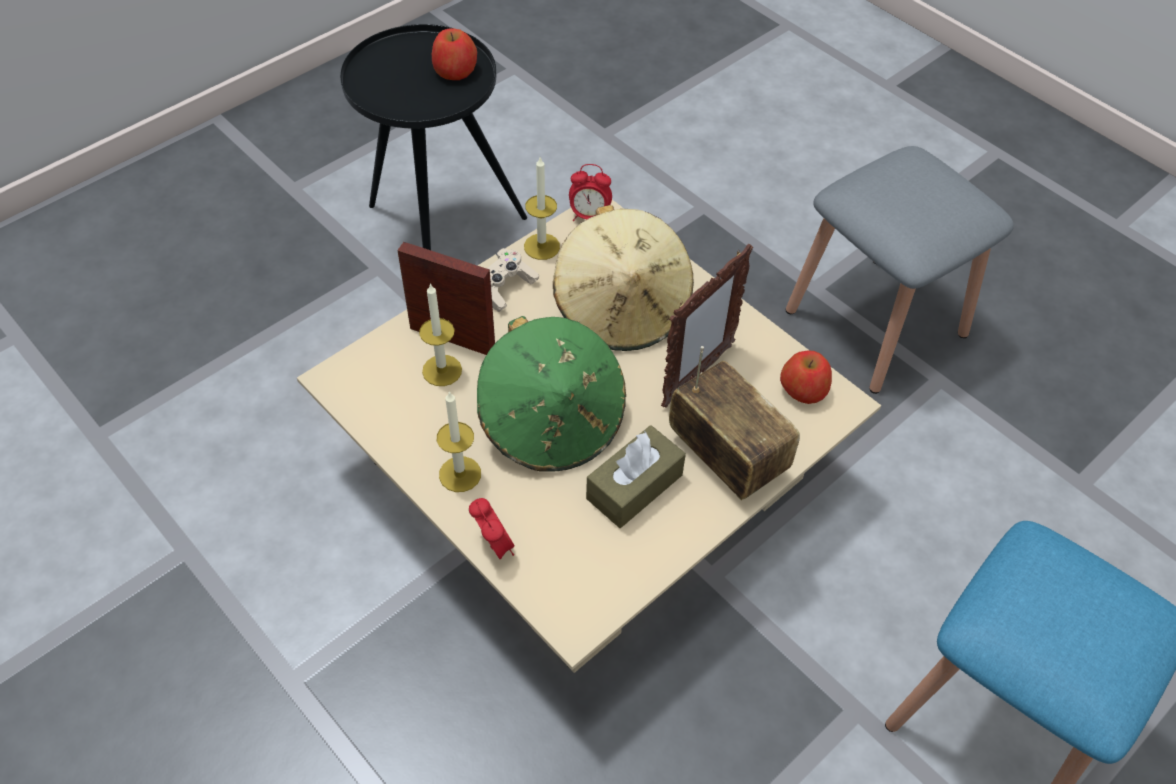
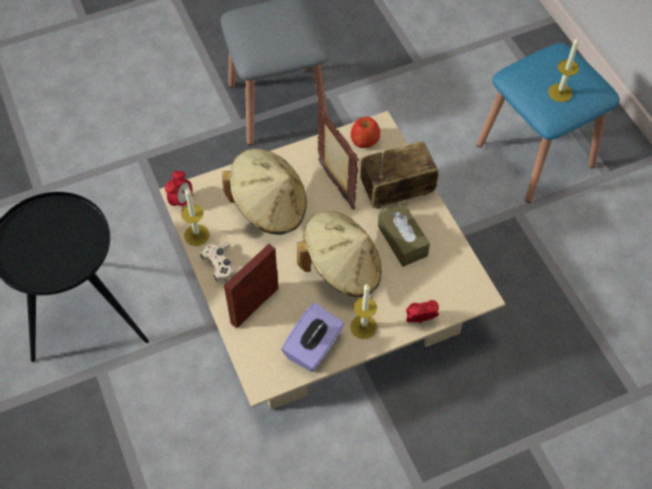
camera: 70 degrees left, 5 degrees up
(405, 422) = (313, 348): none -> purple tissue box
(442, 370) = (279, 318): candle -> candle (560, 92)
(455, 70) = (56, 219): apple -> none
(552, 422) = (342, 268): green hat -> beige hat

